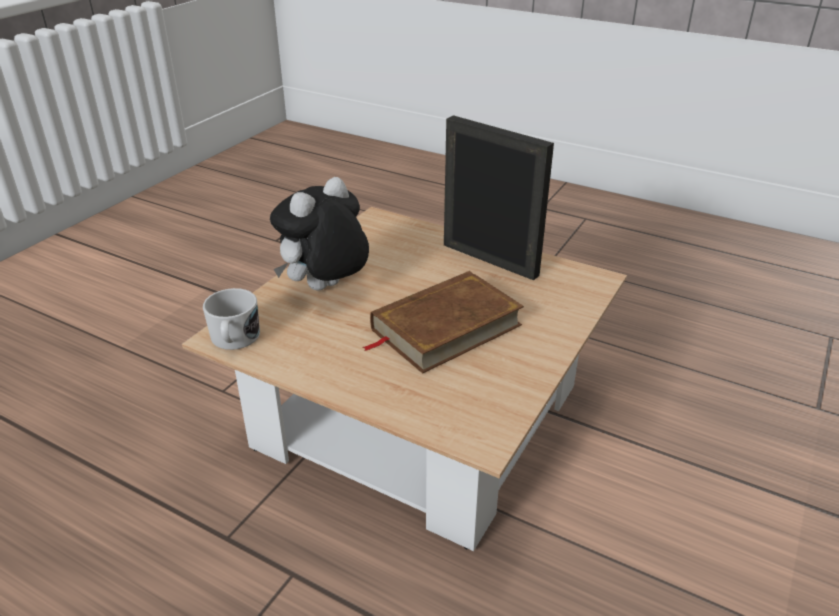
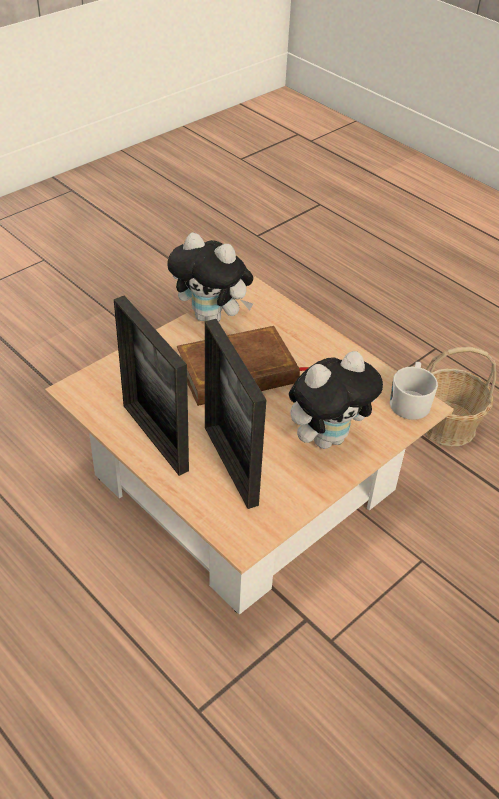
camera: 165 degrees left, 10 degrees up
(168, 556) = (448, 425): none -> basket
(409, 255) = (230, 465): none -> picture frame
(517, 384) = (212, 318): none -> plush toy

